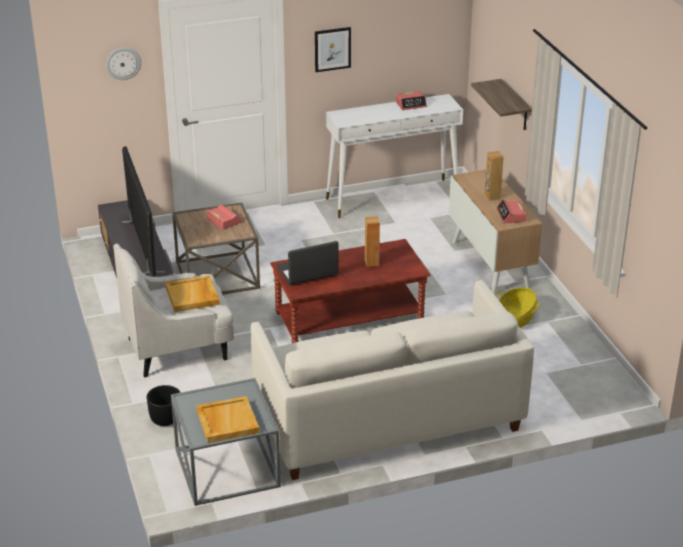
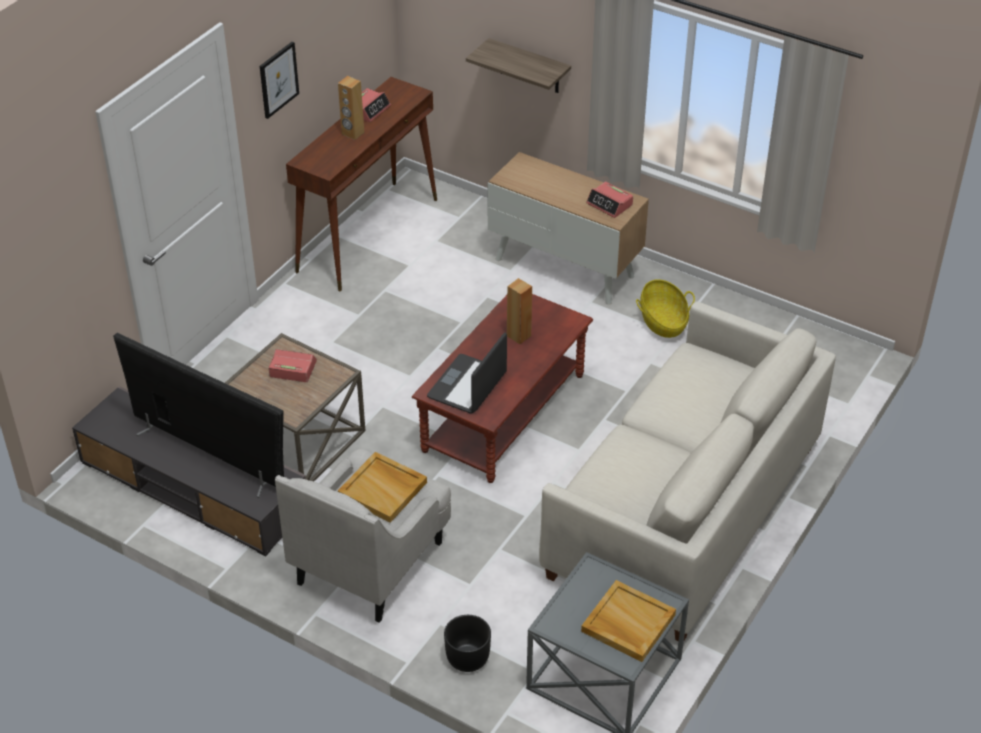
camera: 40 degrees left, 10 degrees up
(123, 63) = (71, 219): wall clock -> none
(393, 198) = (368, 234): white console table -> brown console table
(492, 196) = (562, 189): brown speaker -> brown speaker (352, 133)

